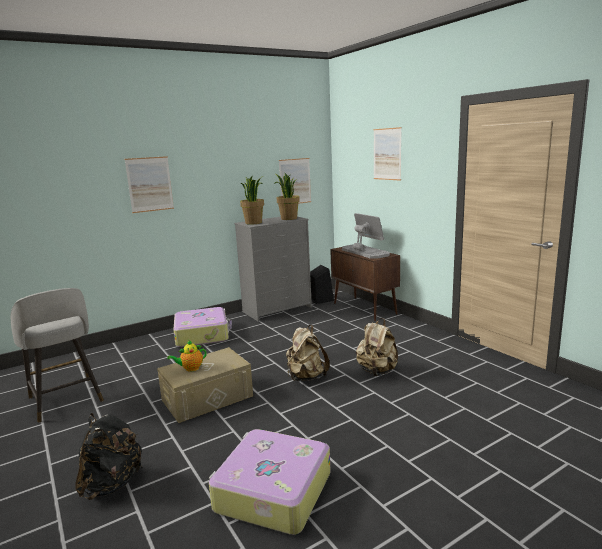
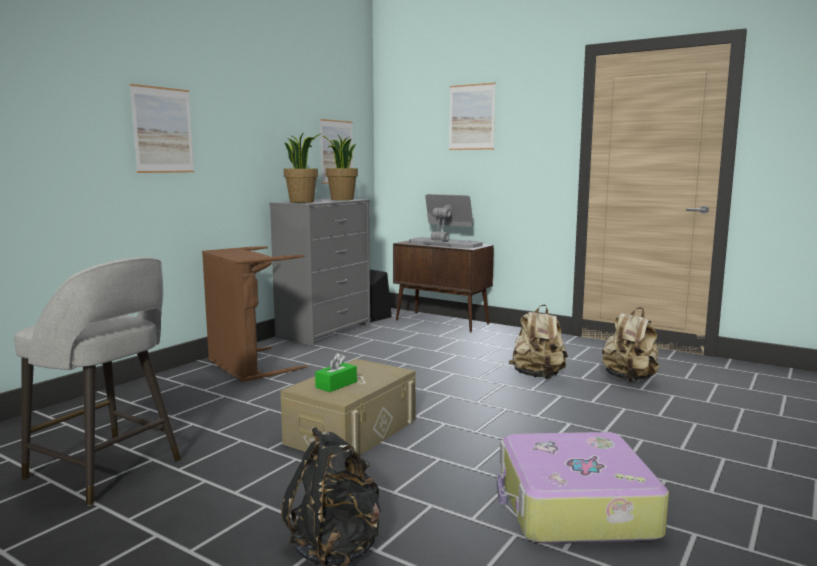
camera: 25 degrees left, 5 degrees down
(190, 368) = (336, 385): teapot -> green tissue box
(202, 334) = (246, 367): suitcase -> brown laundry basket
(306, 377) = (460, 393): beige backpack -> beige backpack (629, 380)

